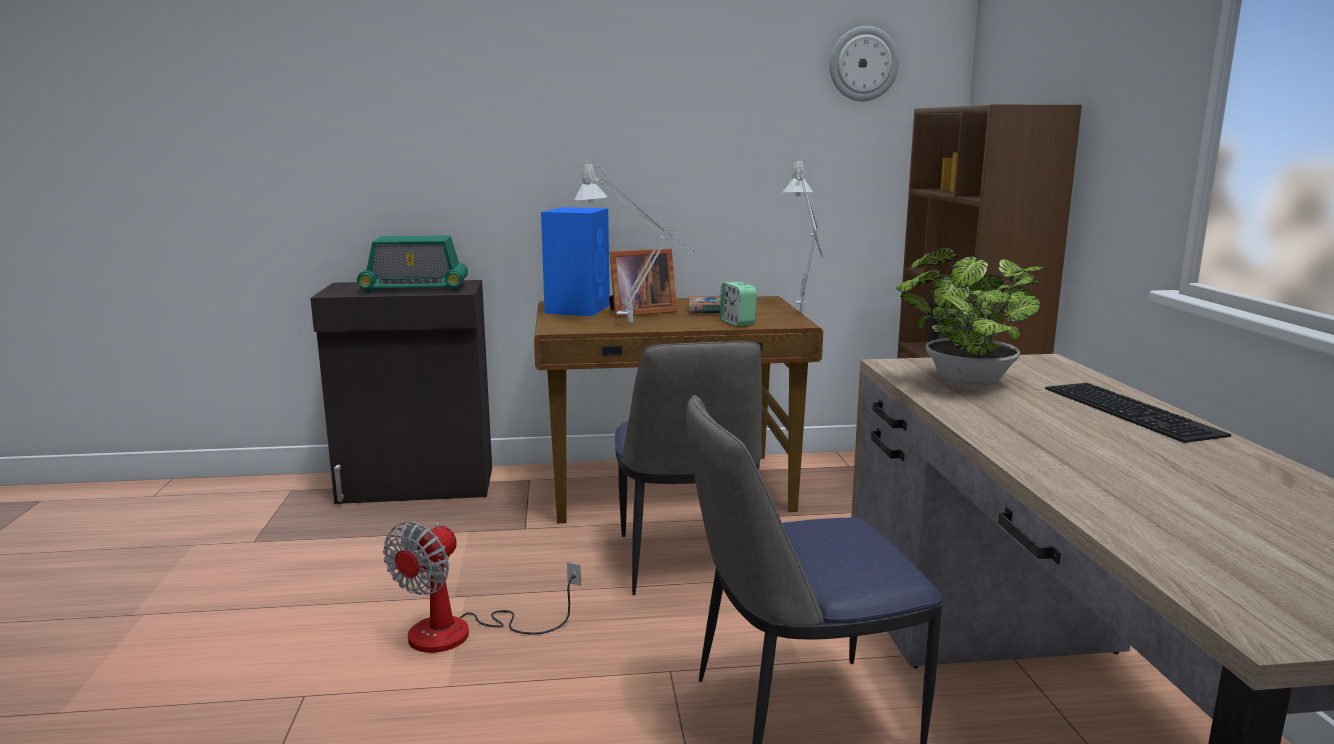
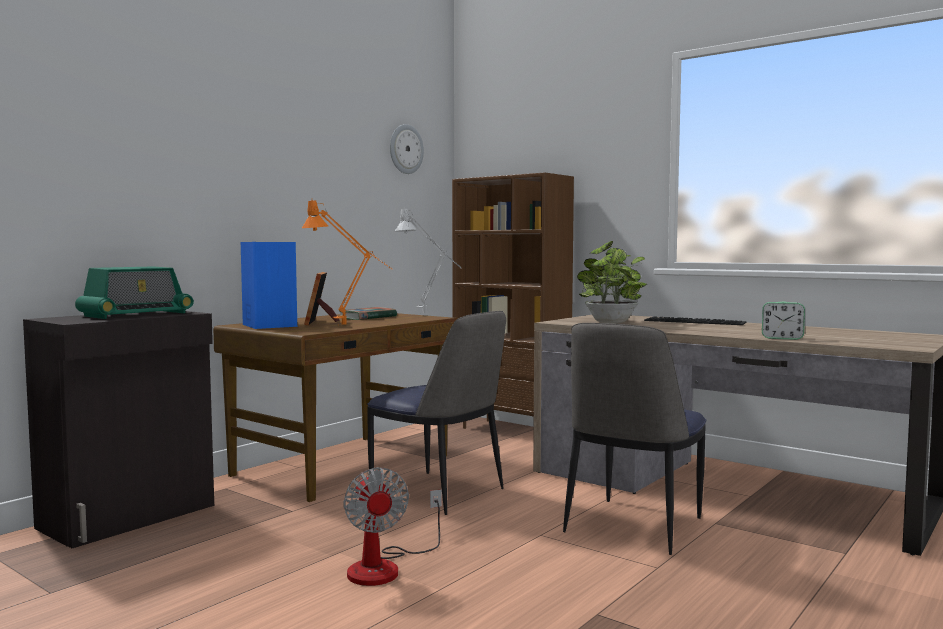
camera: 45 degrees left, 10 degrees down
(638, 325) = (350, 326): grey table lamp -> orange table lamp
(639, 312) = (321, 322): picture frame -> picture frame turned 150 degrees clockwise
(737, 322) = (405, 320): alarm clock -> alarm clock (782, 338)

